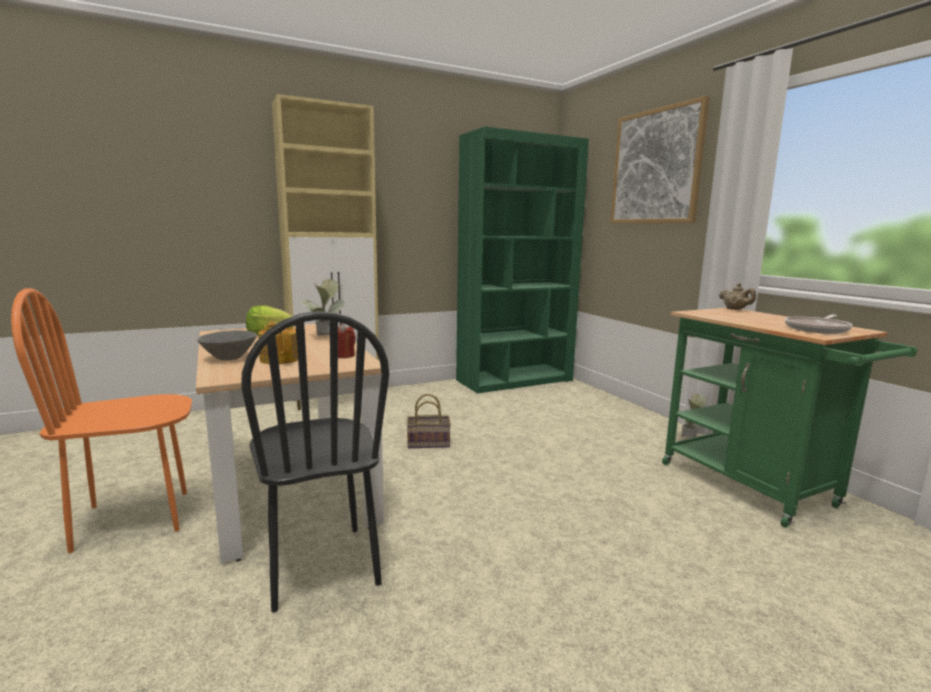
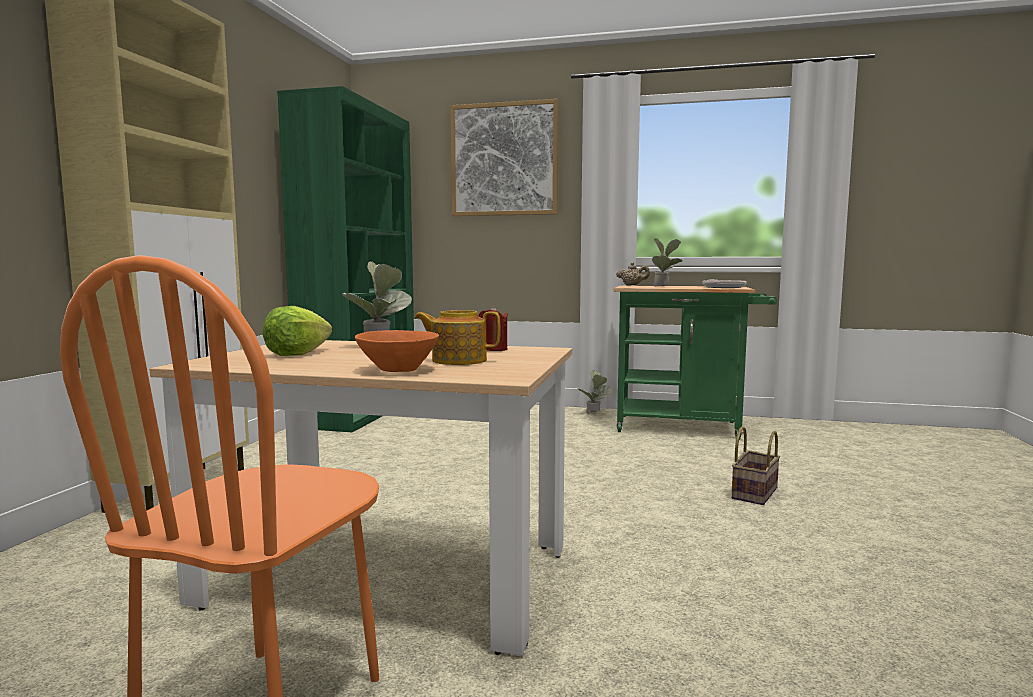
camera: 50 degrees left, 5 degrees down
(228, 358) = (398, 370): grey bowl -> orange bowl
(321, 566) = (599, 598): black chair -> none
(429, 443) = (423, 482): basket -> basket (753, 492)
(756, 316) = (665, 286): none -> potted plant

